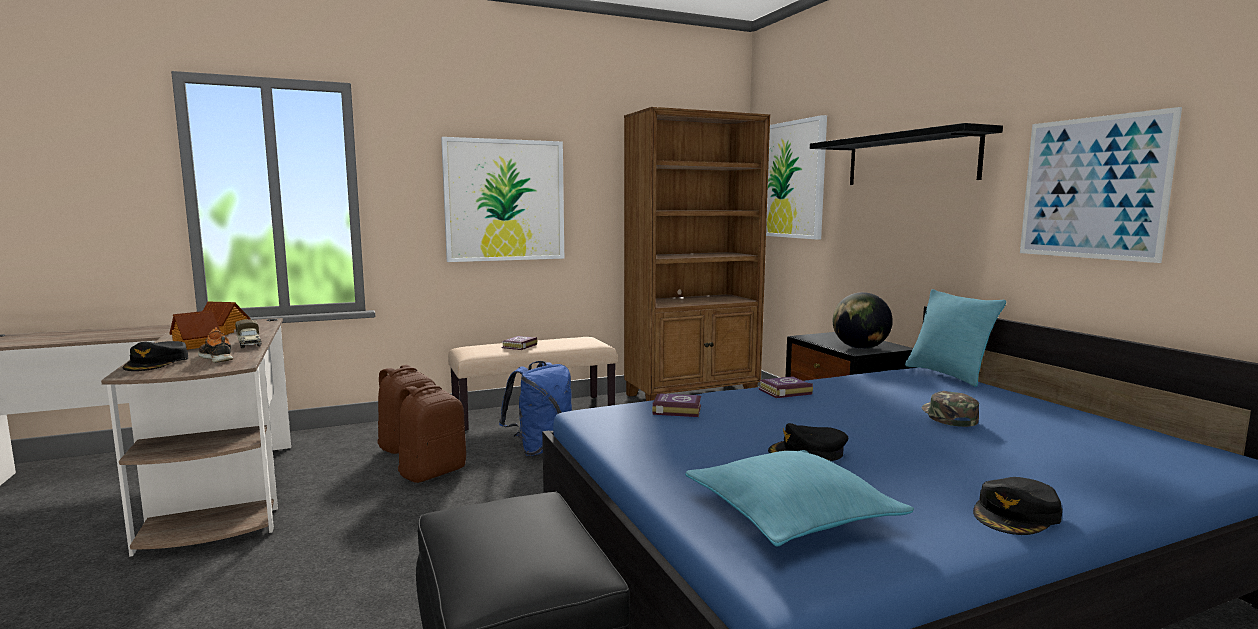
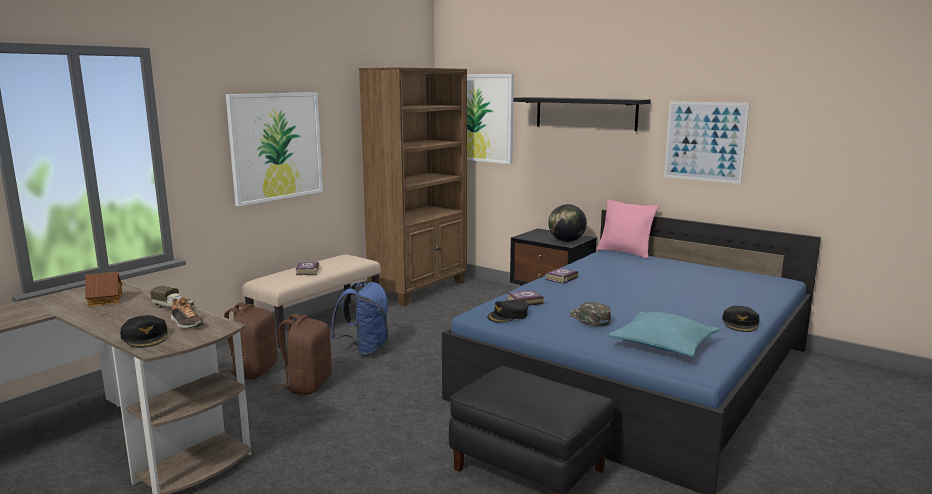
camera: 30 degrees left, 5 degrees up
(197, 345) = (125, 316): toy house -> none
(217, 358) = (186, 323): shoe -> shoe turned 150 degrees counterclockwise
(807, 452) = (627, 313): black cap -> black cap (508, 316)
(947, 375) = (625, 252): turquoise pillow -> pink pillow
(947, 416) = (659, 279): green cap -> green cap (589, 319)

